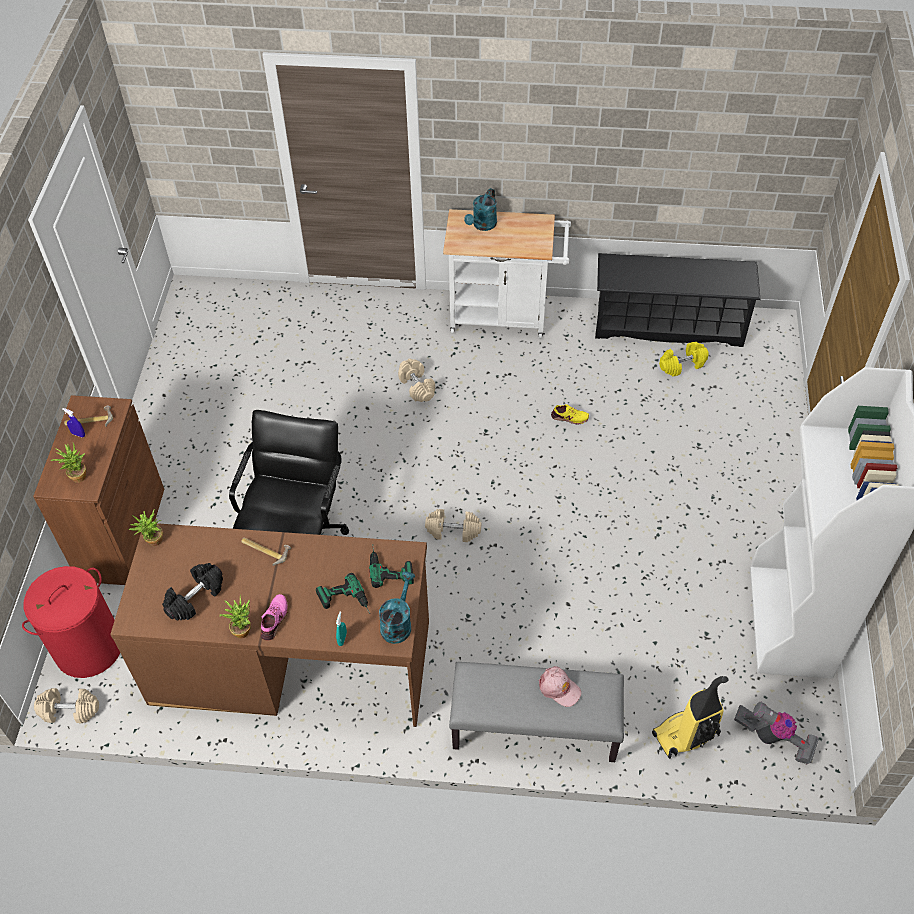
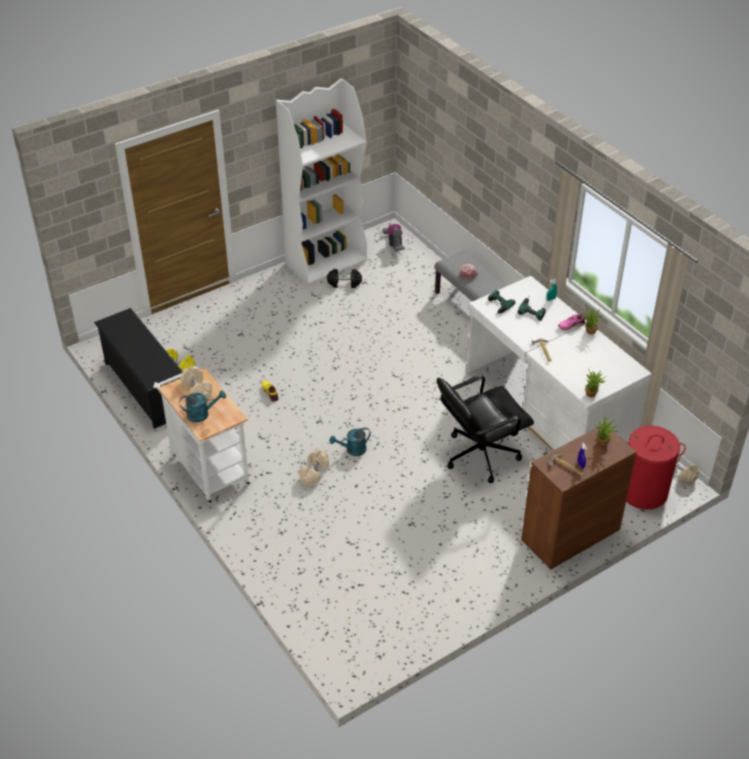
camera: 130 degrees left, 10 degrees down
(195, 597) = (597, 358): black dumbbell -> black dumbbell (344, 283)
(291, 659) = (547, 408): brown desk -> white desk
(398, 623) = (521, 288): turquoise watering can -> turquoise watering can (352, 450)
(453, 531) = (403, 395): beige dumbbell -> beige dumbbell (197, 390)
(685, 736) = (424, 267): vacuum cleaner -> none

